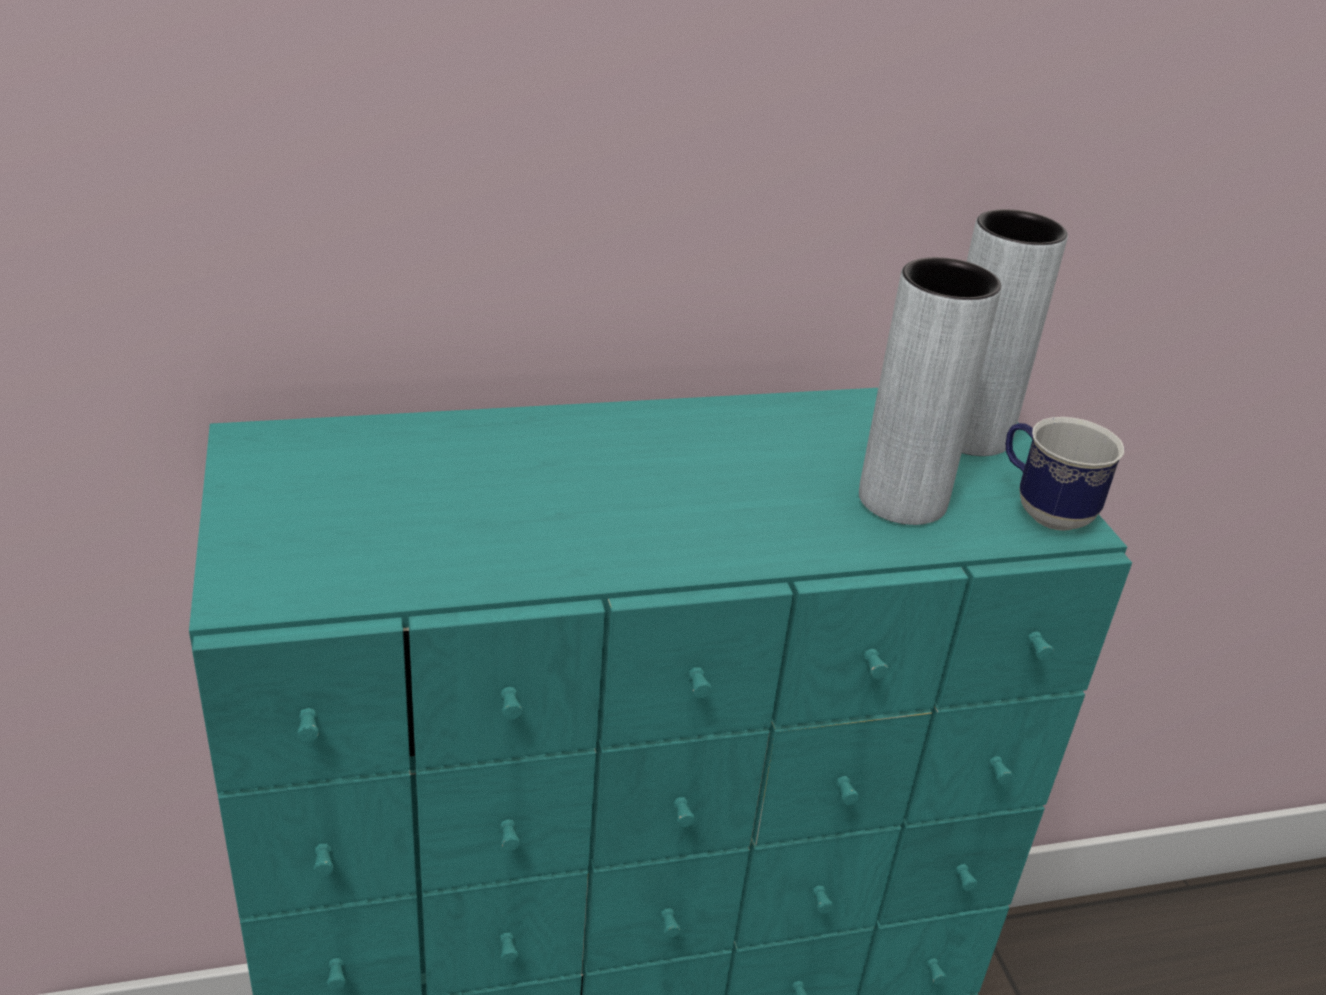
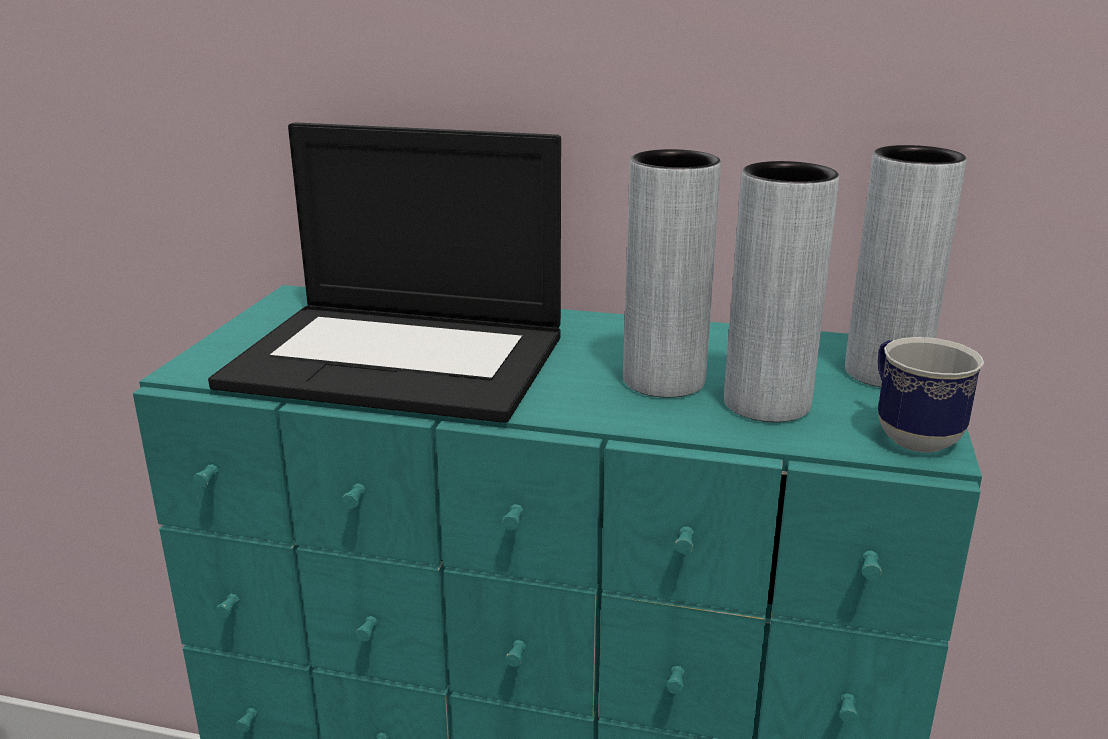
camera: 30 degrees right, 10 degrees down
(490, 520) = (402, 359): none -> laptop
(787, 490) = (664, 381): none -> grey vase

